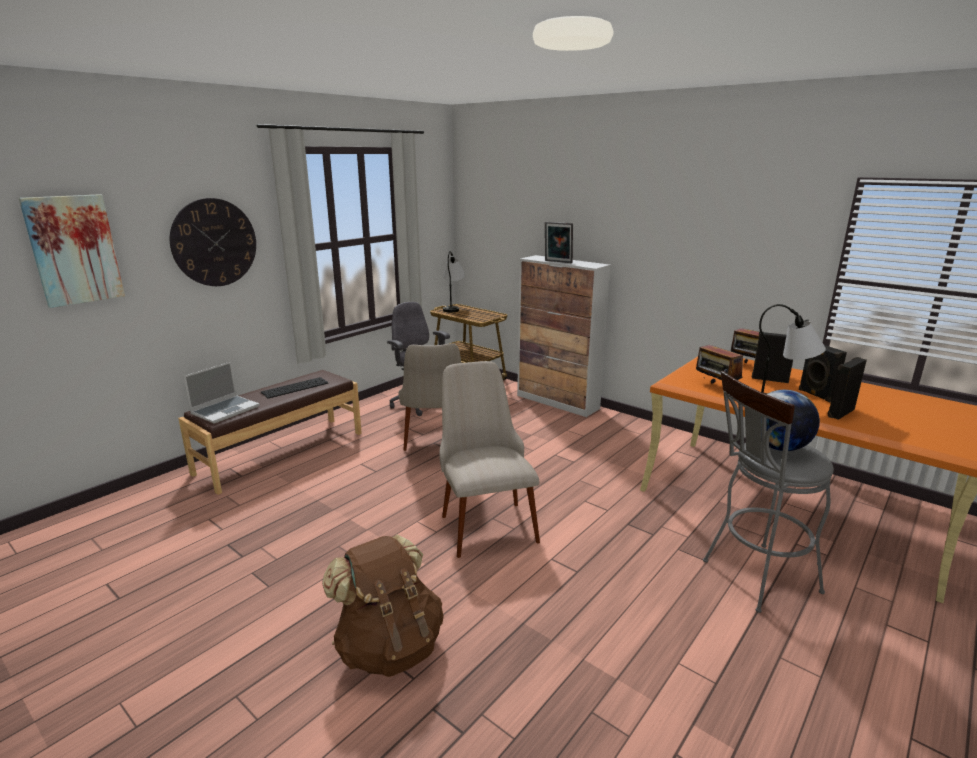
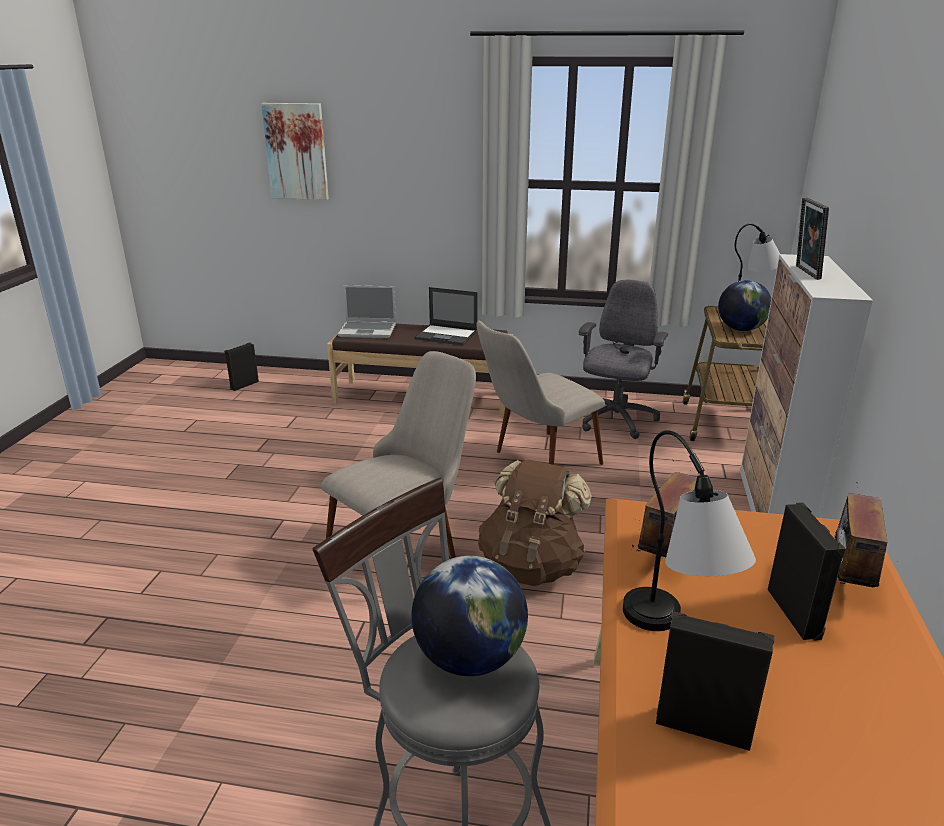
camera: 60 degrees right, 5 degrees up
(214, 242) = (417, 162): wall clock -> none
(295, 387) = (447, 335): keyboard -> laptop
(389, 647) = (175, 566): brown backpack -> brown backpack (531, 566)
(473, 315) = (740, 329): none -> globe
(815, 395) = (776, 684): black speaker -> black speaker (244, 385)

